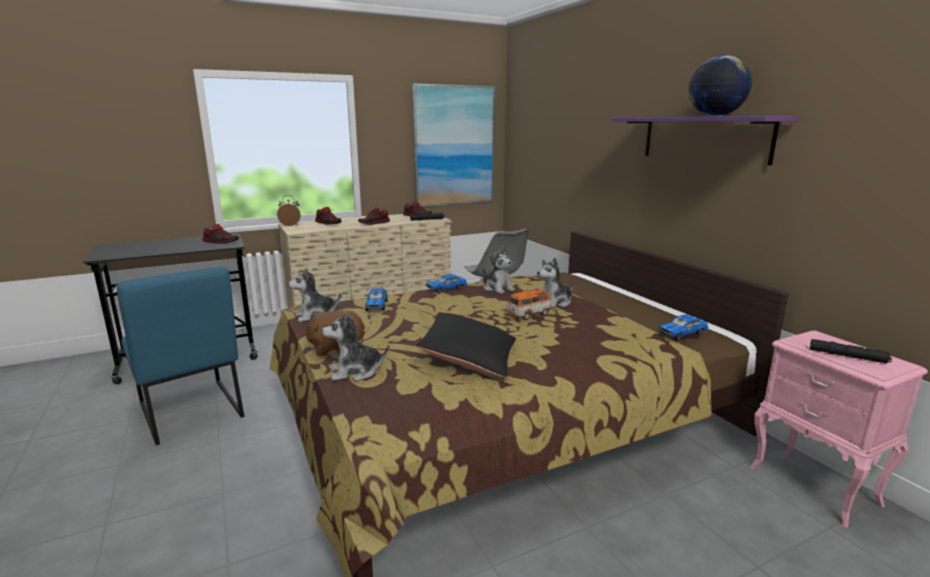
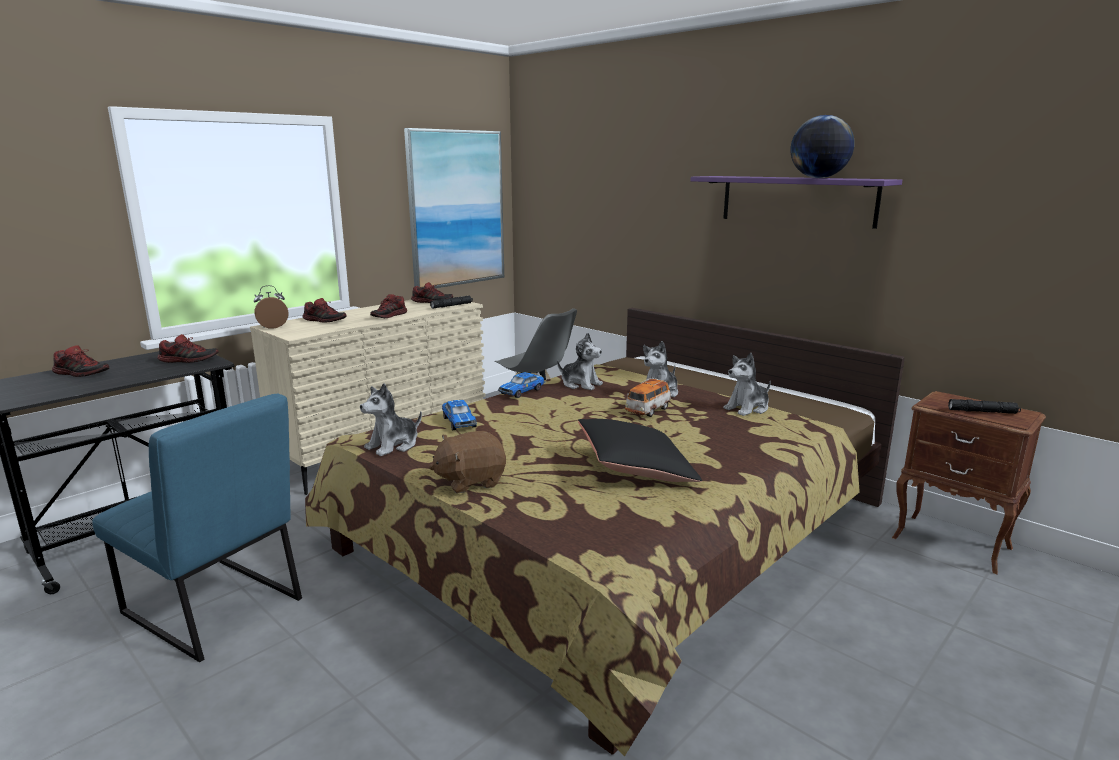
camera: 20 degrees left, 0 degrees up
(154, 244) = (82, 373): none -> shoe
(355, 372) = (524, 504): plush toy -> plush toy (747, 408)
(682, 333) = (813, 410): toy car -> none
(814, 486) = (952, 543): pink nightstand -> brown nightstand

